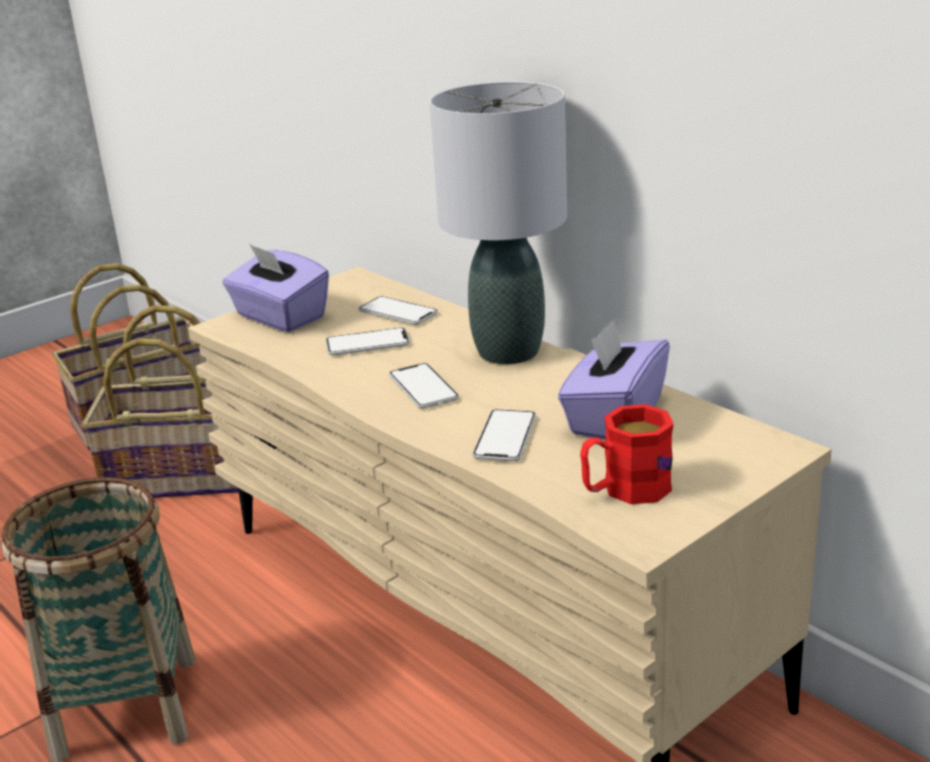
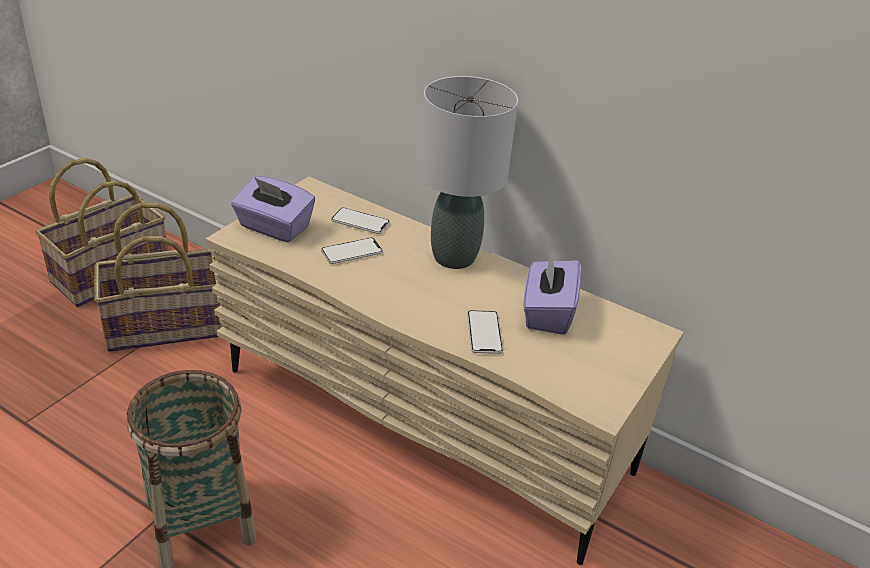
camera: 20 degrees left, 10 degrees up
(423, 388) = (410, 291): phone -> none
(625, 490) = (577, 372): red mug -> none

